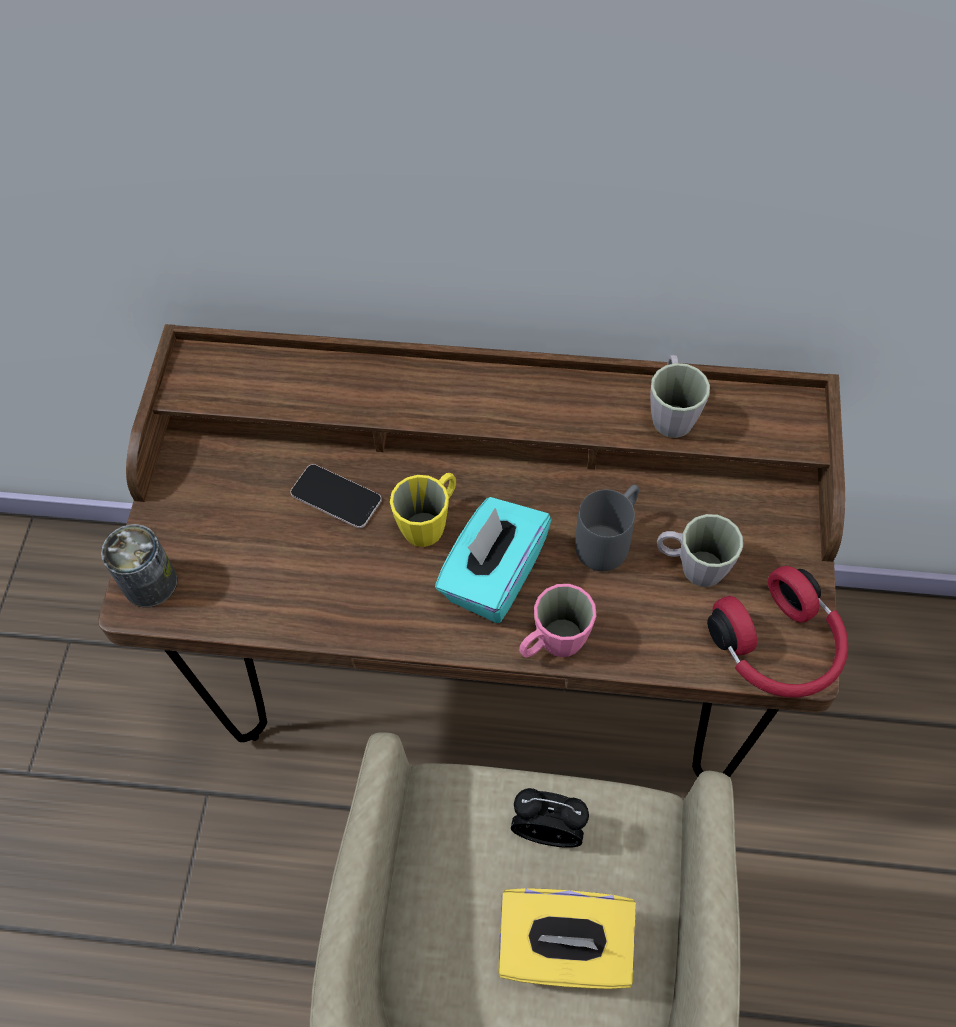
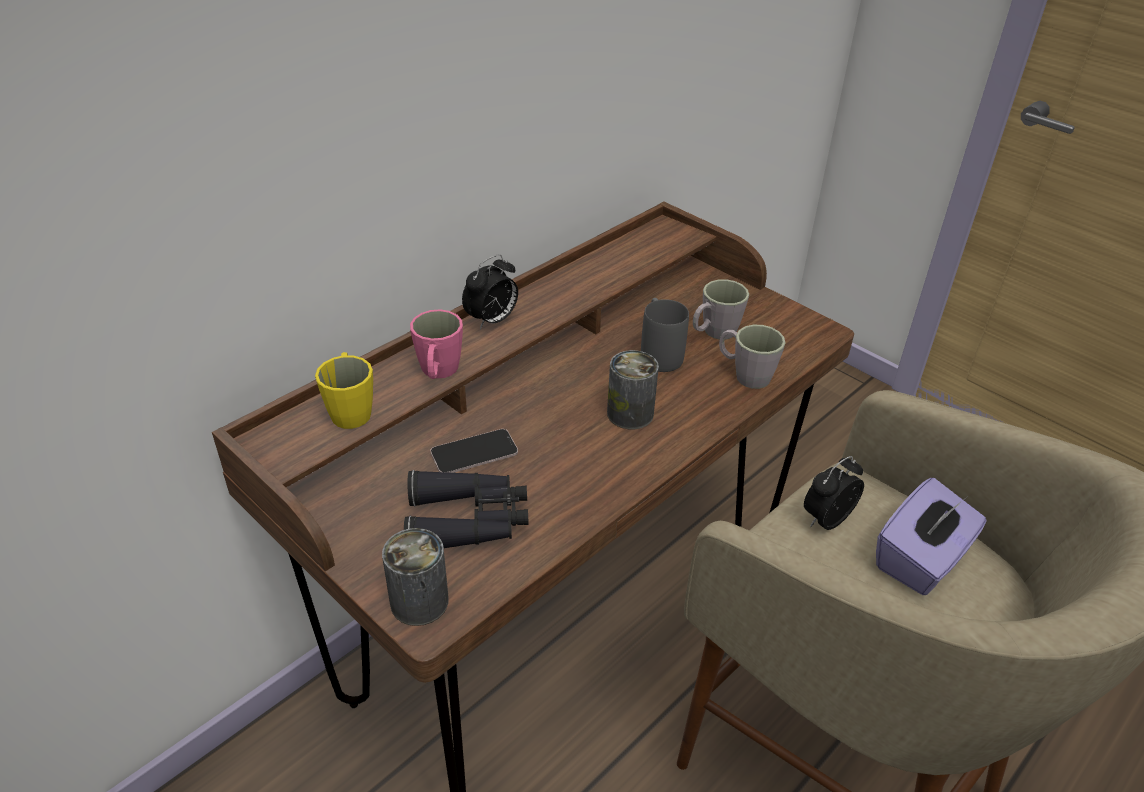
camera: 55 degrees left, 20 degrees down
(255, 552) = (468, 521): none -> black binoculars
(430, 522) = (553, 419): yellow mug -> yellow mug (351, 409)
(479, 385) = (492, 321): none -> alarm clock
(493, 576) = (630, 413): turquoise tissue box -> can
(553, 643) = (710, 415): pink mug -> pink mug (438, 373)
(564, 948) = (921, 560): yellow tissue box -> purple tissue box
(671, 412) = (614, 264): grey mug -> grey mug (745, 374)
(777, 648) = (803, 333): red headphones -> none

